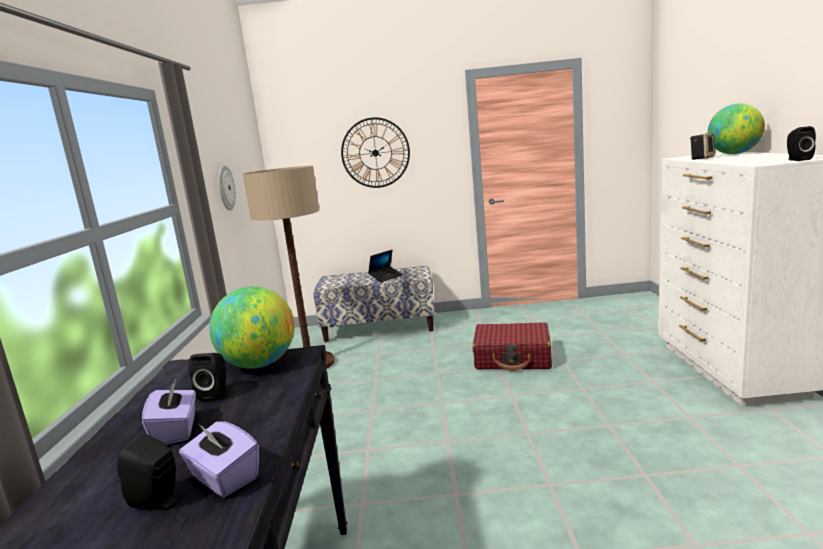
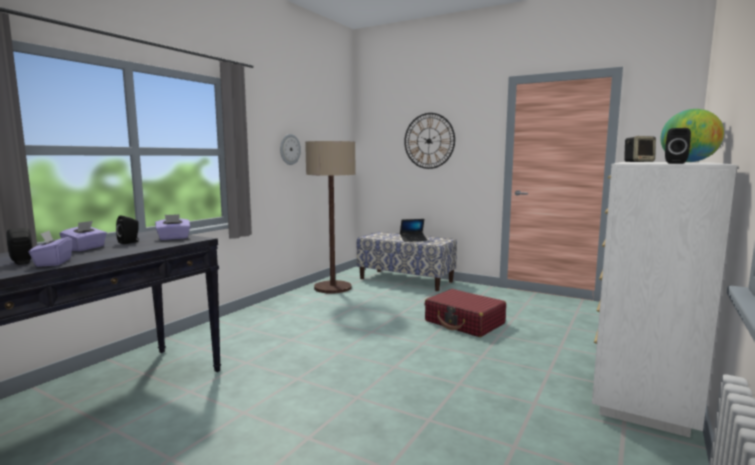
camera: 30 degrees right, 5 degrees down
(259, 364) = (173, 238): globe -> purple tissue box

